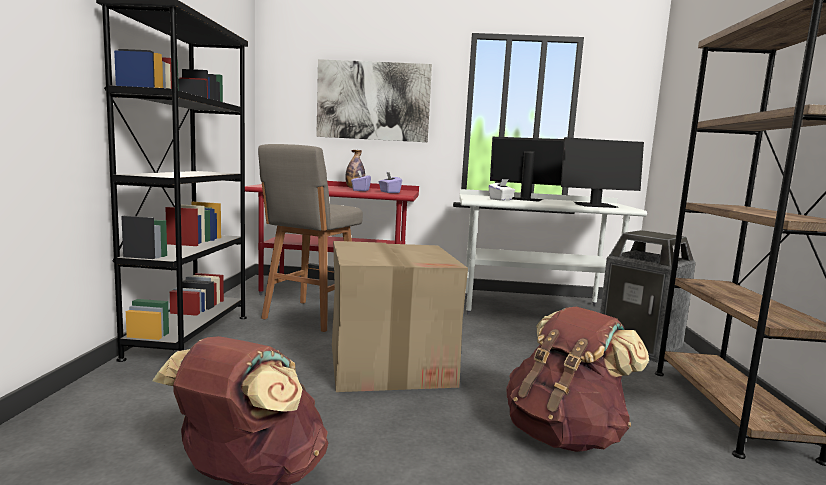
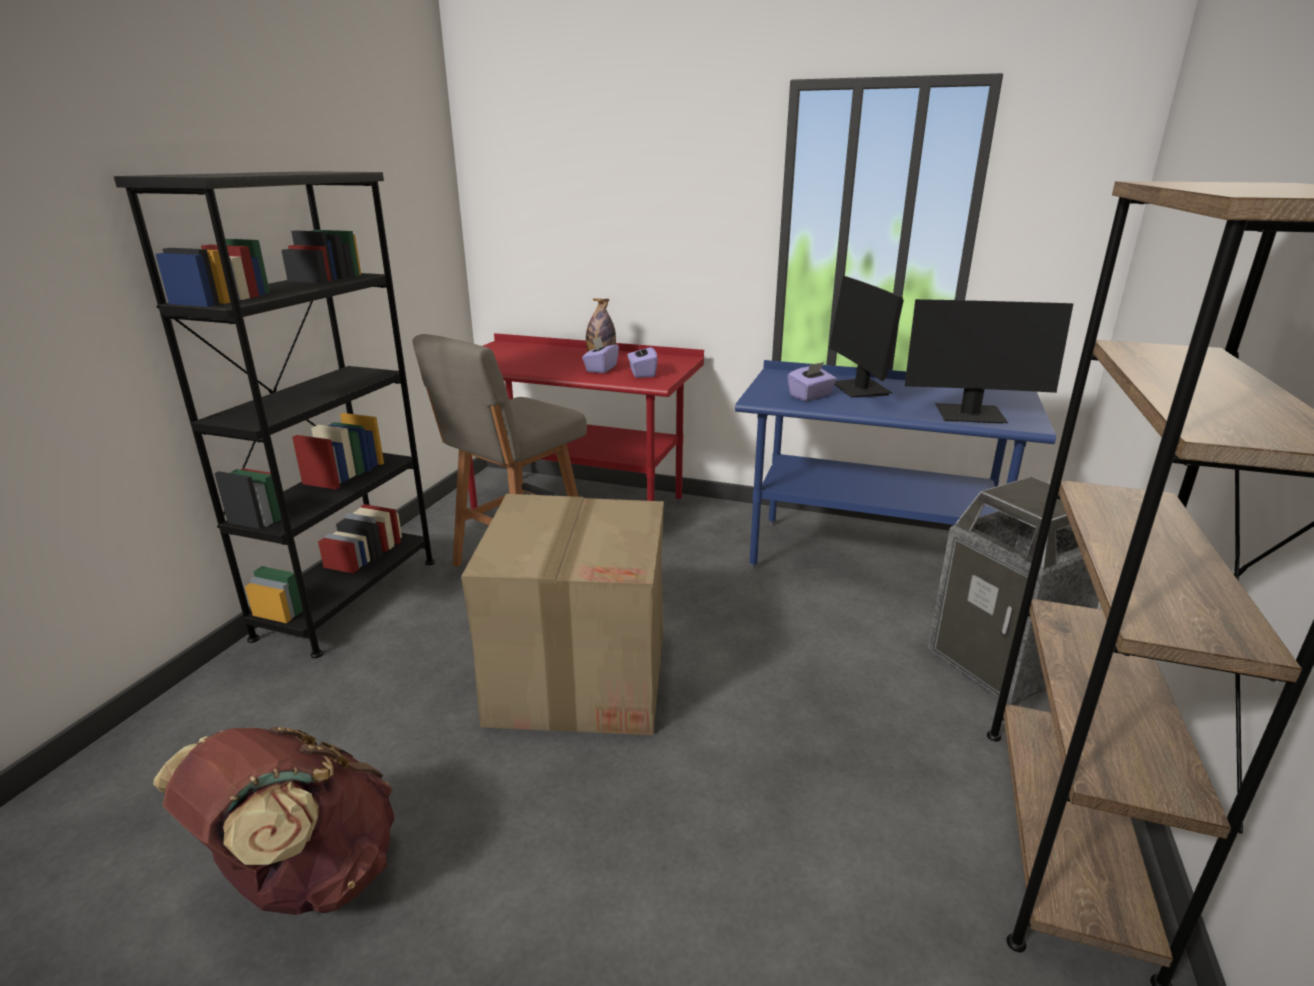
camera: 15 degrees right, 15 degrees up
(373, 101) = (630, 210): picture -> none
(501, 199) = (810, 396): white tissue box -> purple tissue box
(525, 199) = (860, 389): monitor -> monitor turned 135 degrees counterclockwise
(534, 309) = (867, 561): white desk -> blue desk
(564, 435) = (754, 856): brown backpack -> none

